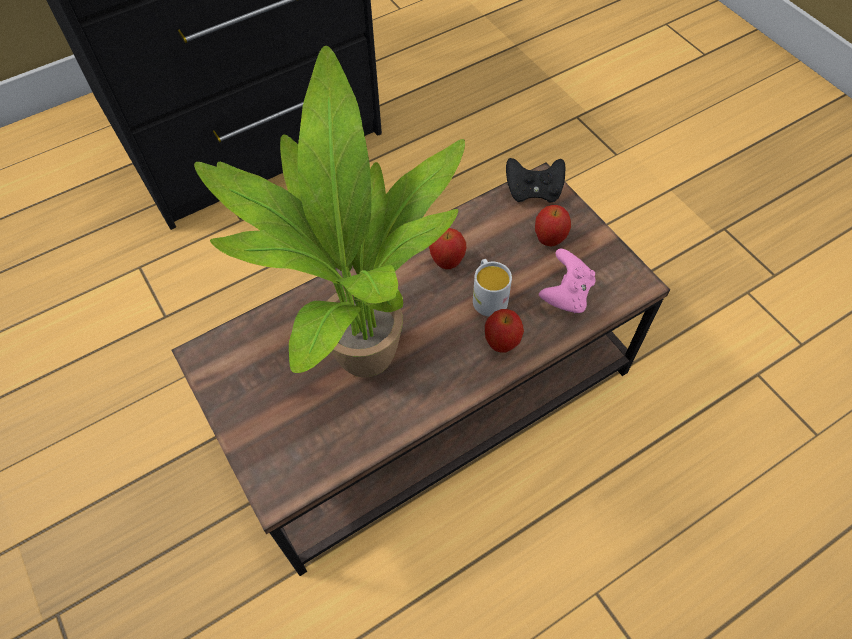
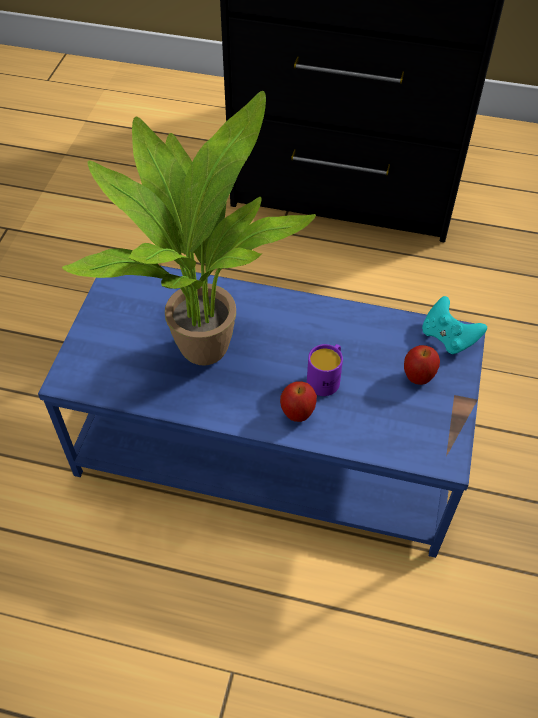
camera: 45 degrees right, 5 degrees down
(428, 396) = (271, 443): brown coffee table -> blue coffee table
(447, 262) = (326, 335): apple -> none
(488, 296) = (326, 378): white mug -> purple mug
(533, 191) = (448, 337): black game controller -> turquoise game controller
(566, 294) = (383, 421): pink game controller -> none

